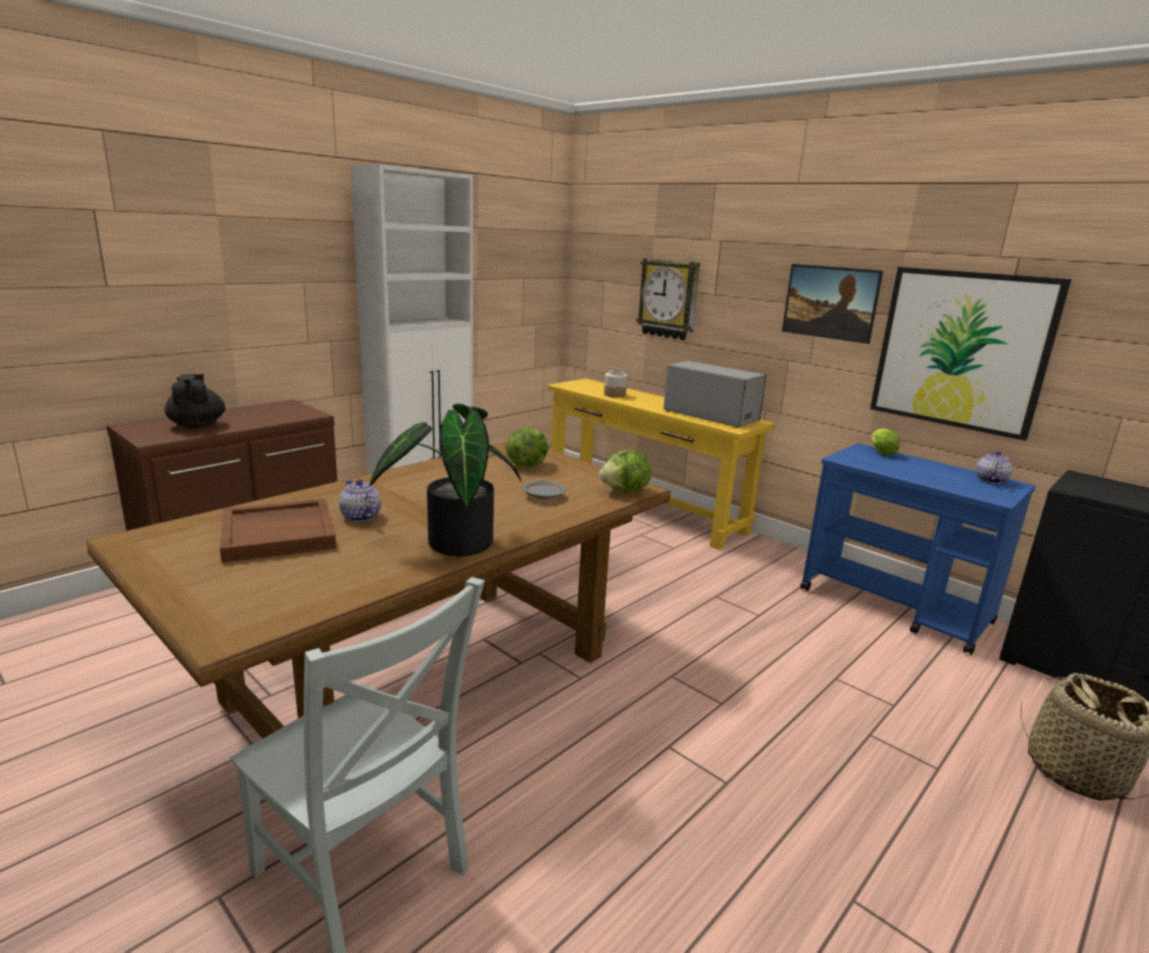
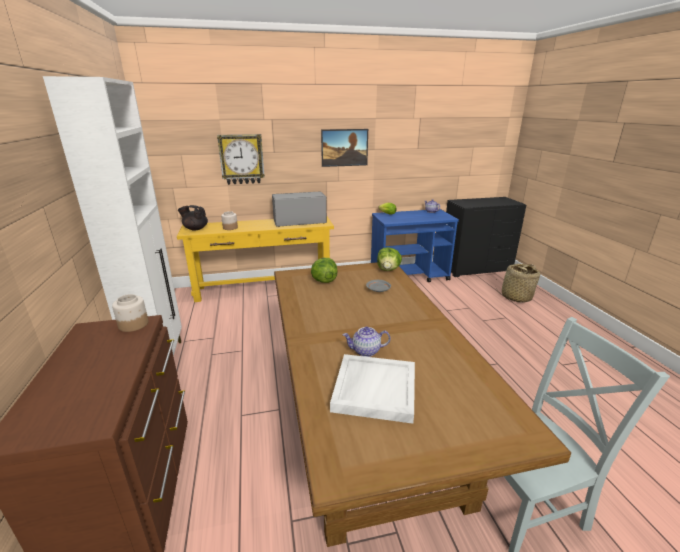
camera: 55 degrees left, 5 degrees up
(197, 425) = (82, 387): black teapot -> black teapot (195, 229)
(279, 533) = (374, 389): brown tray -> white tray
(305, 413) = (133, 324): none -> jar
(453, 541) = (426, 329): potted plant -> none
(961, 350) = (405, 160): picture -> none

